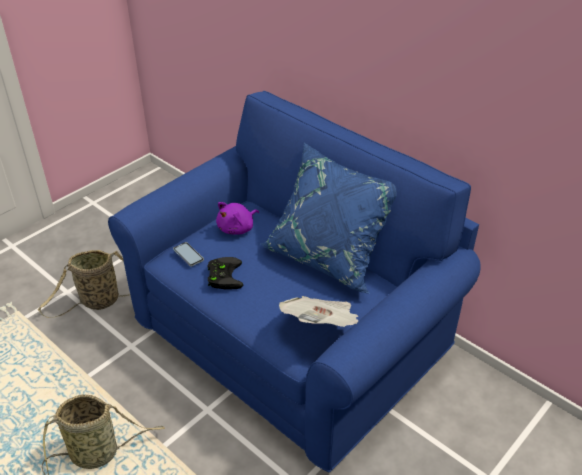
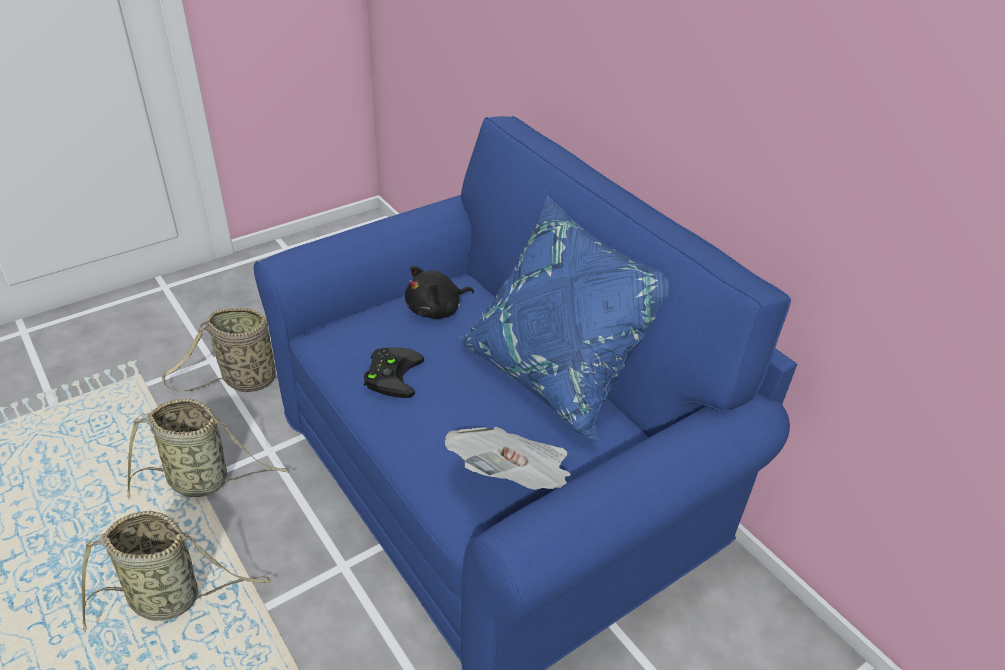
camera: 10 degrees right, 0 degrees up
(92, 374) = (204, 481): none -> basket
(188, 255) = (352, 335): phone -> none
(237, 228) = (436, 310): purple plush toy -> black plush toy

